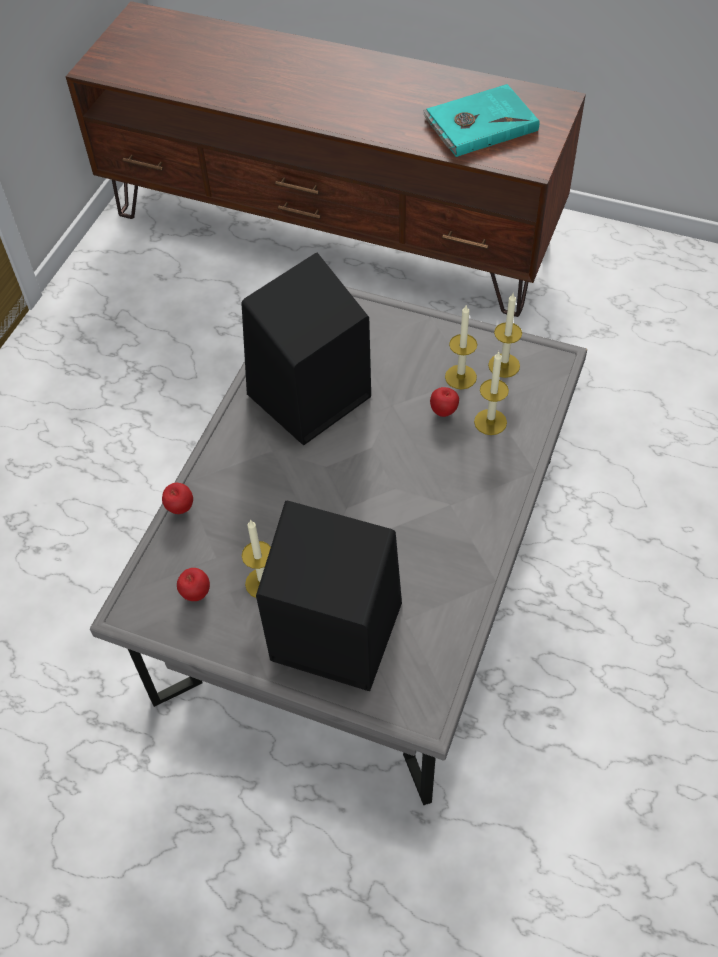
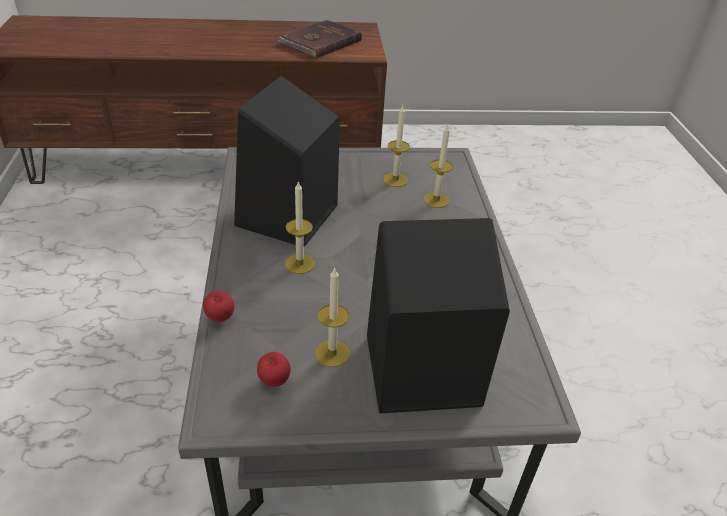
camera: 30 degrees left, 15 degrees down
(444, 412) = (398, 201): apple -> none
(479, 124) = (320, 42): turquoise book -> brown book
(504, 365) = (420, 167): candle -> candle (300, 263)

